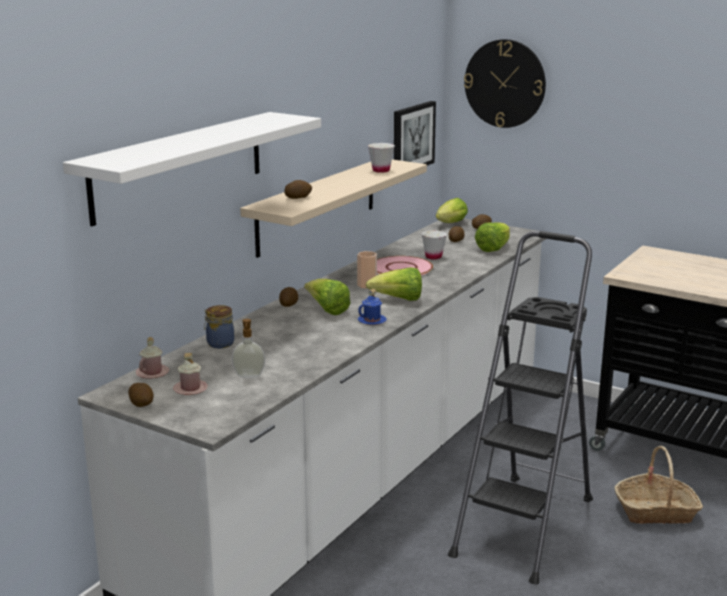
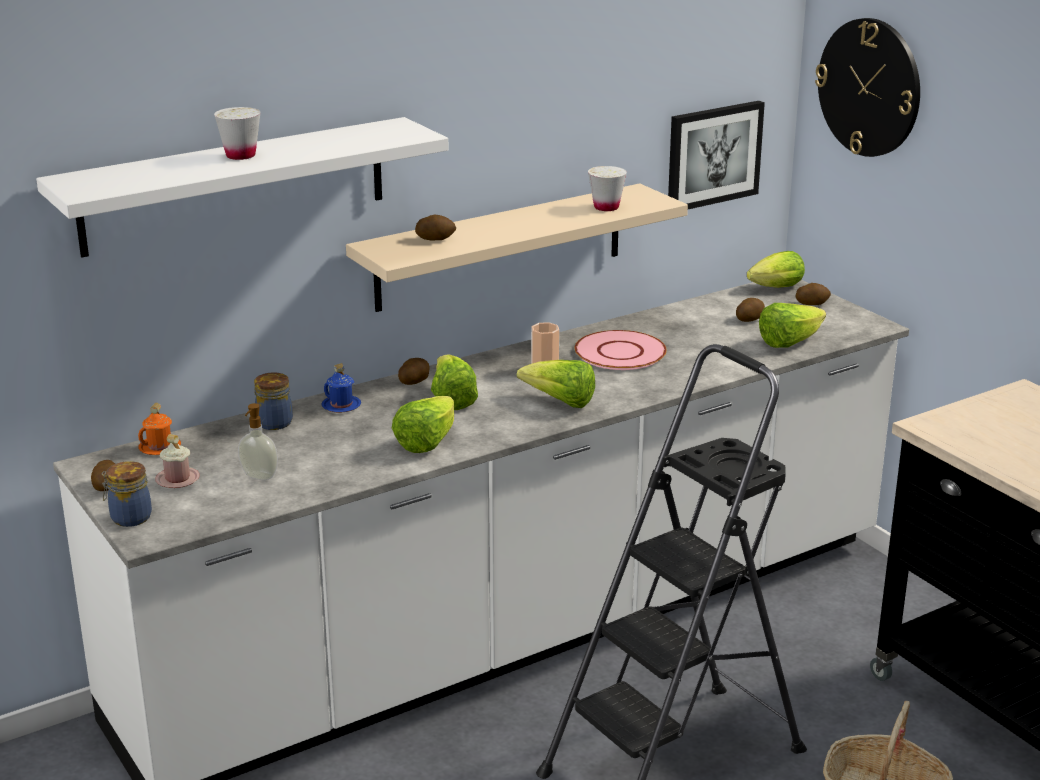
camera: 25 degrees right, 5 degrees up
(152, 373) = (160, 447): pink mug -> orange mug
(182, 418) = (129, 517): none -> jar
(340, 335) = (427, 442): none -> lettuce
(372, 321) = (490, 428): blue mug -> blue mug (341, 405)
(433, 257) = (685, 341): white cup -> white cup (240, 156)

